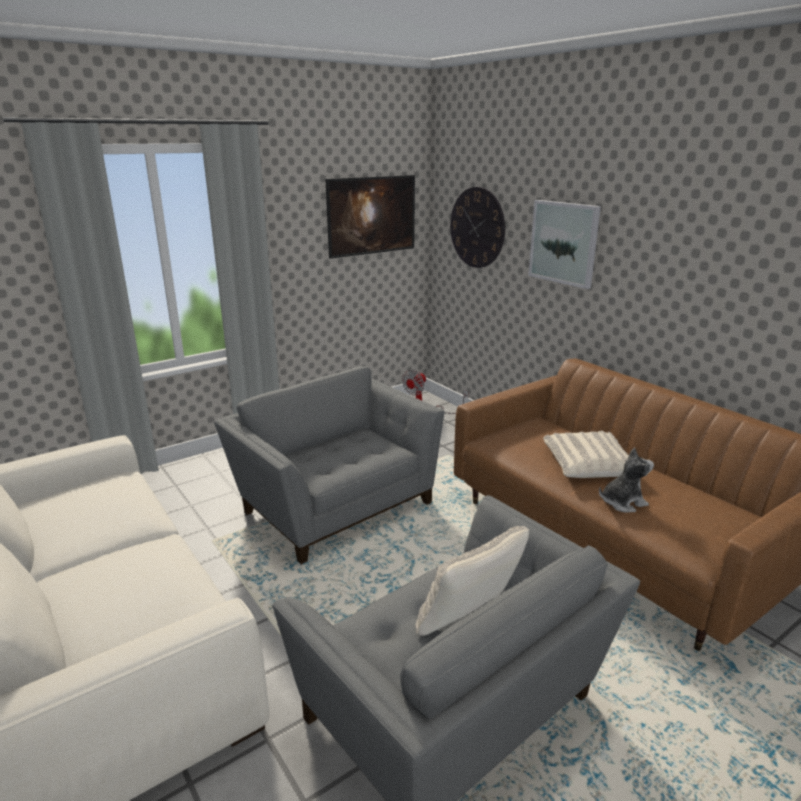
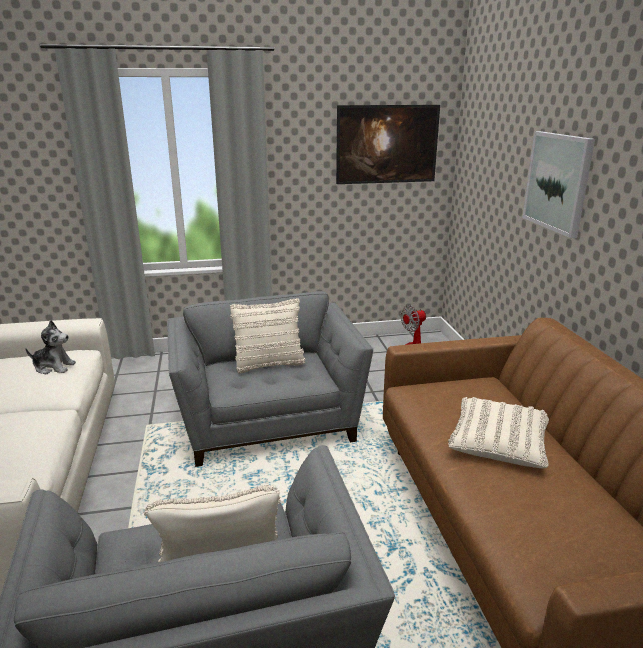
camera: 25 degrees right, 0 degrees up
(337, 447) = (269, 364): none -> beige pillow
(477, 227) = (489, 162): wall clock -> none
(622, 502) = (498, 496): plush toy -> plush toy (54, 367)

